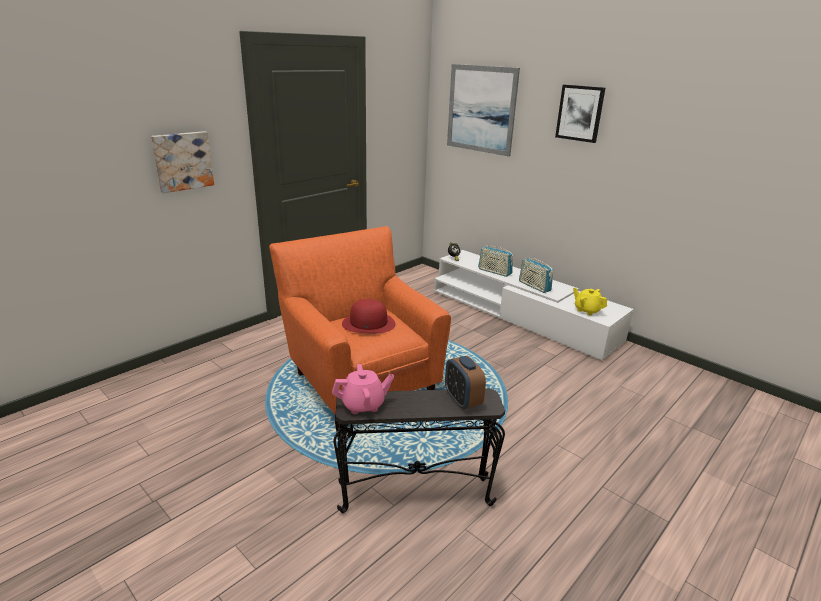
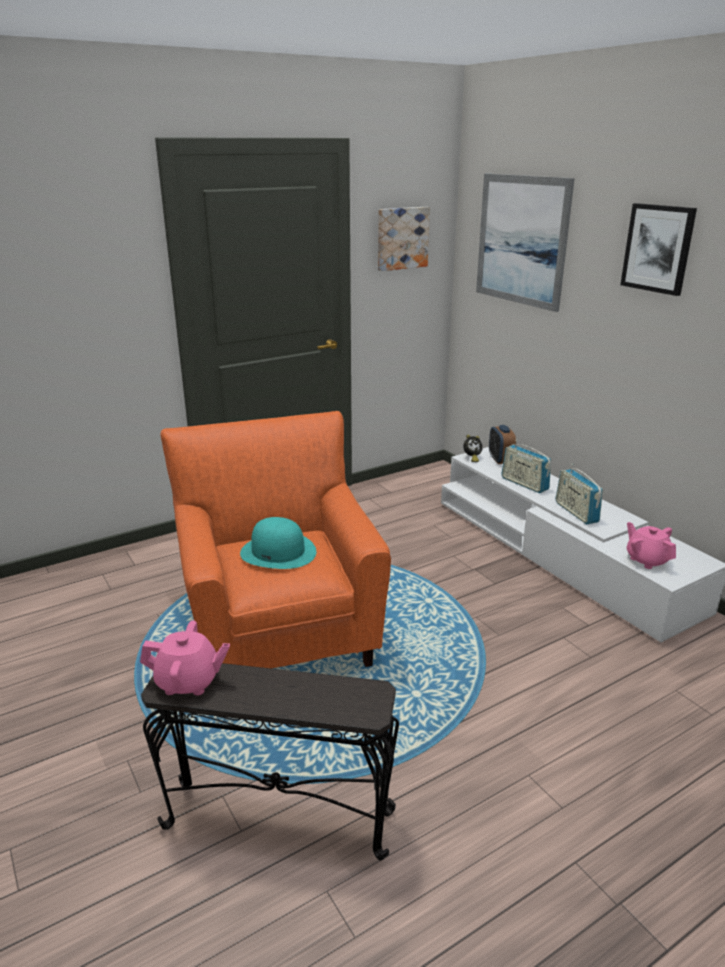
camera: 15 degrees right, 0 degrees up
(182, 161) = (73, 312): picture -> picture (401, 238)
(369, 323) = (278, 552): red hat -> turquoise hat
(462, 400) = (333, 696): alarm clock -> alarm clock (500, 460)
(587, 310) = (647, 560): yellow teapot -> pink teapot

